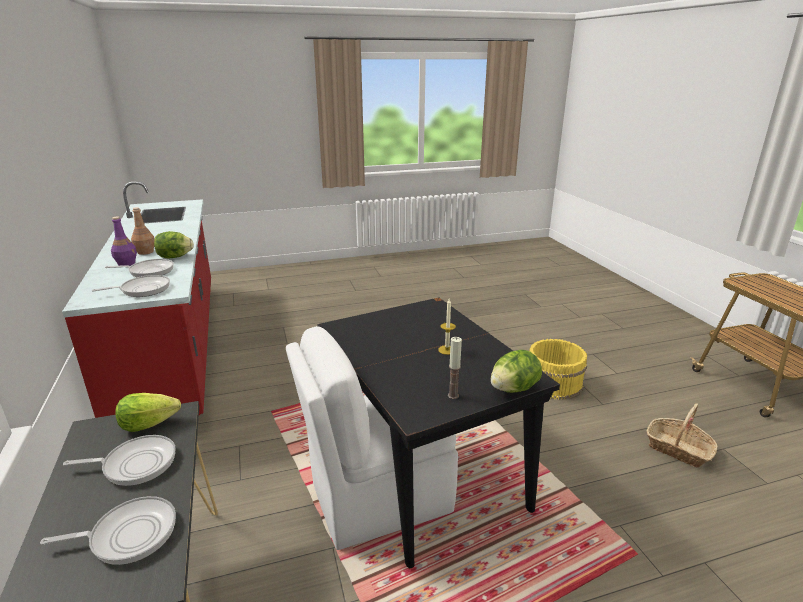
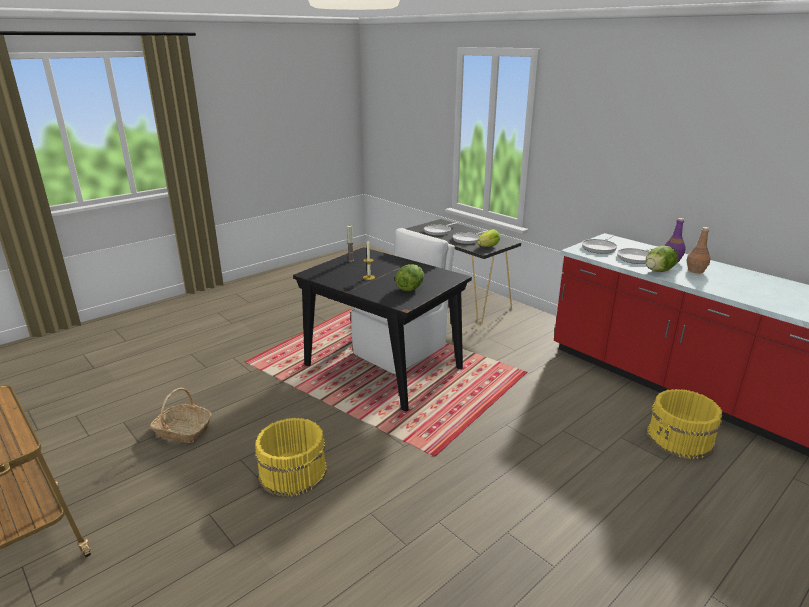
camera: 155 degrees right, 0 degrees up
(251, 332) = (680, 439): none -> yellow bucket
(513, 389) = (319, 268): lettuce -> lettuce (410, 288)

